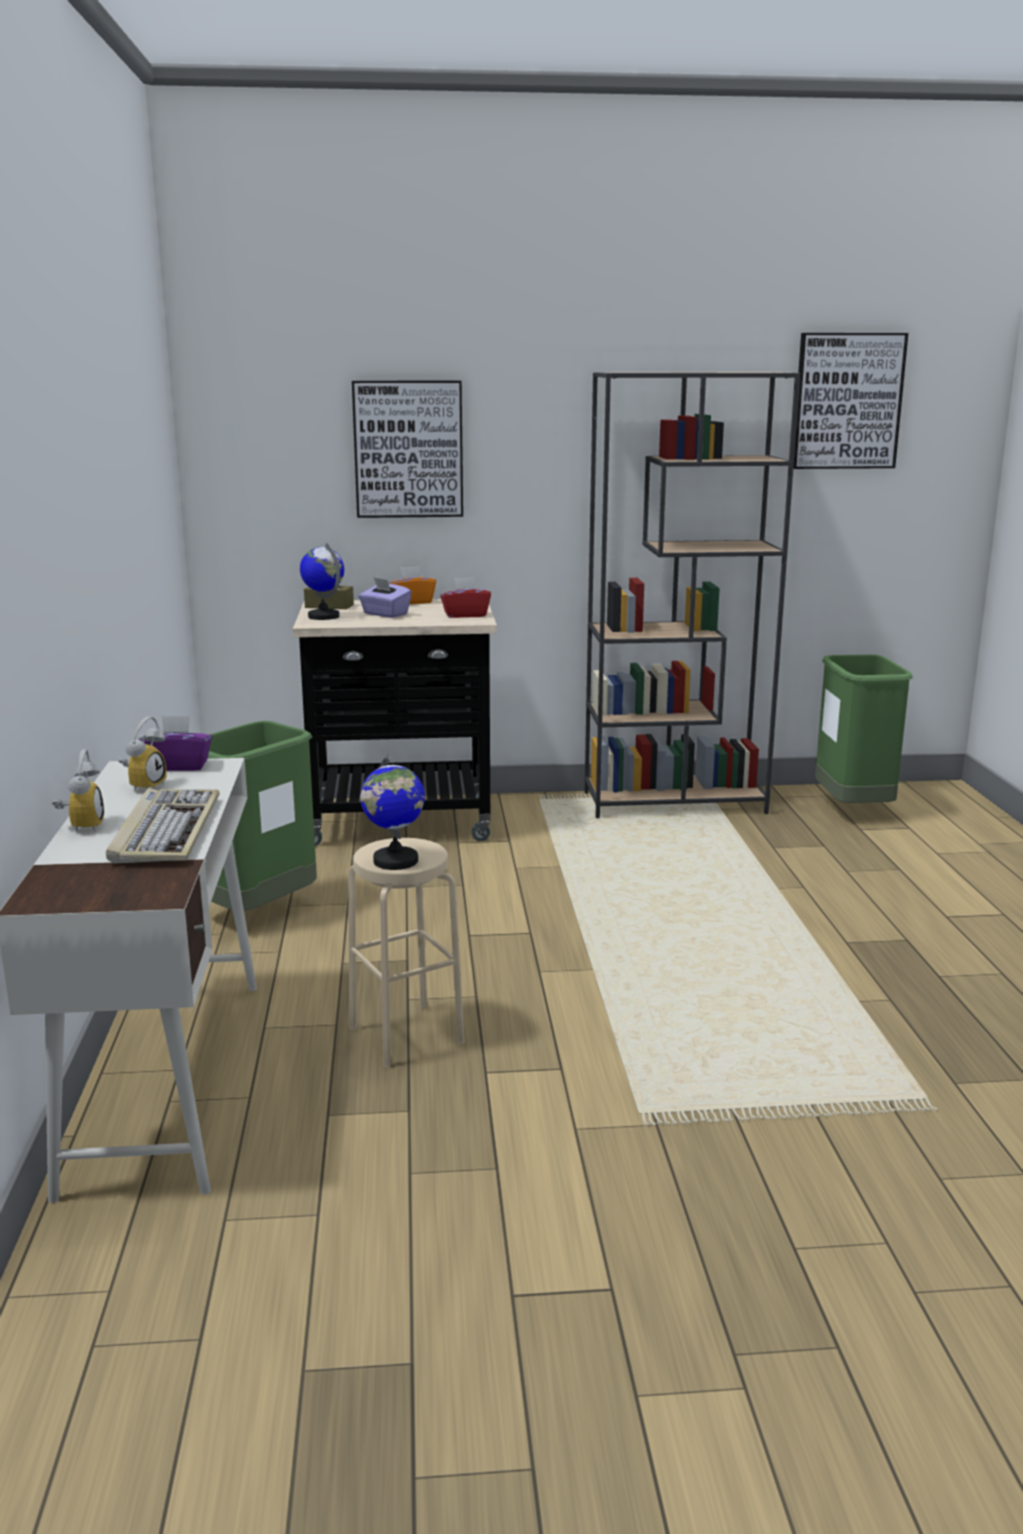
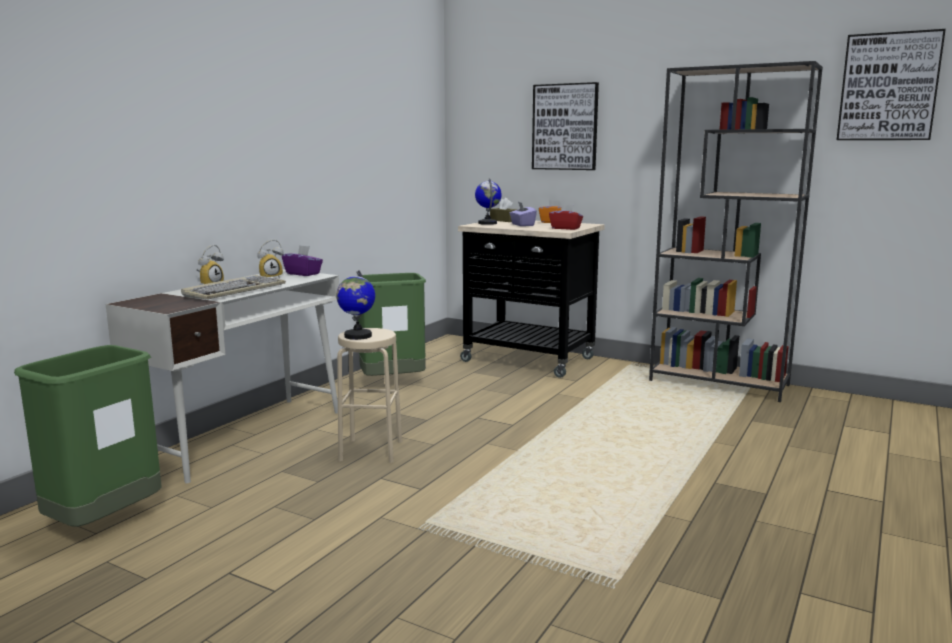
camera: 35 degrees right, 5 degrees down
(852, 809) = (857, 413): green trash can -> green trash can (105, 523)

